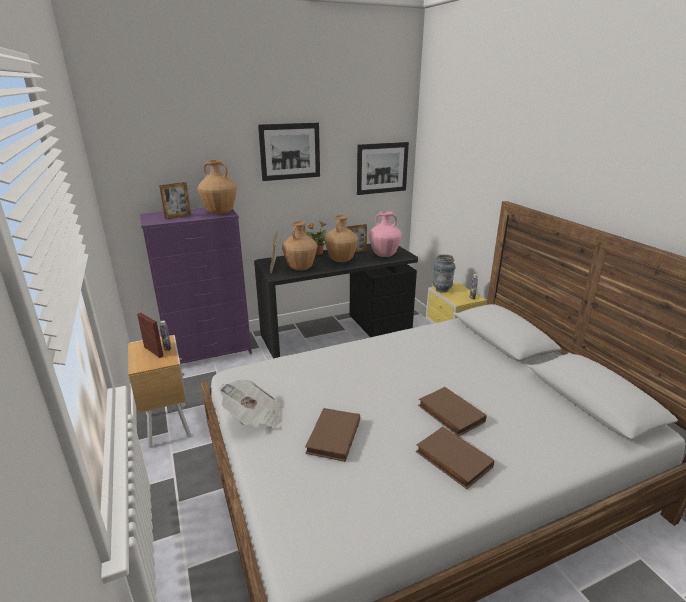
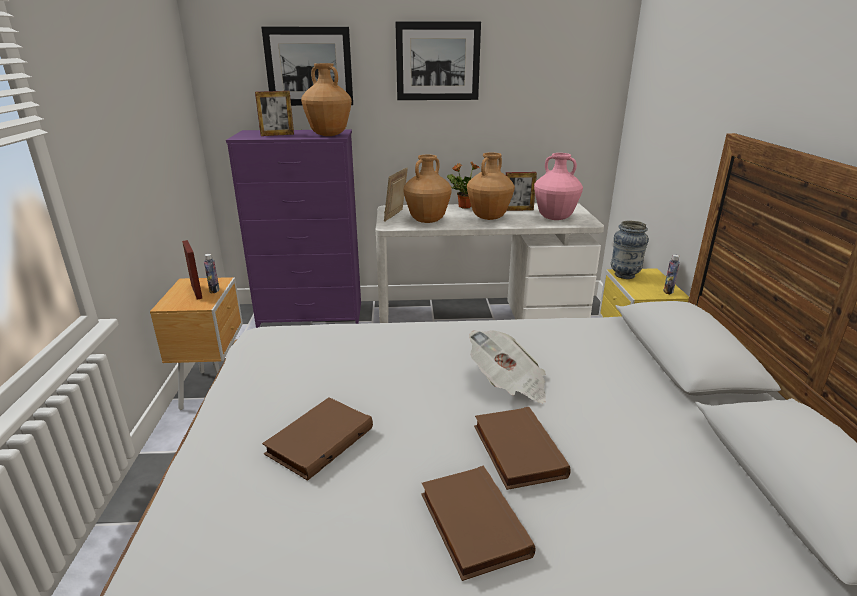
camera: 20 degrees right, 0 degrees up
(254, 417) = (240, 391): newspaper -> newspaper (508, 384)
(337, 331) = (480, 318): black desk -> white desk
(382, 168) = (574, 94): picture -> picture (309, 67)

